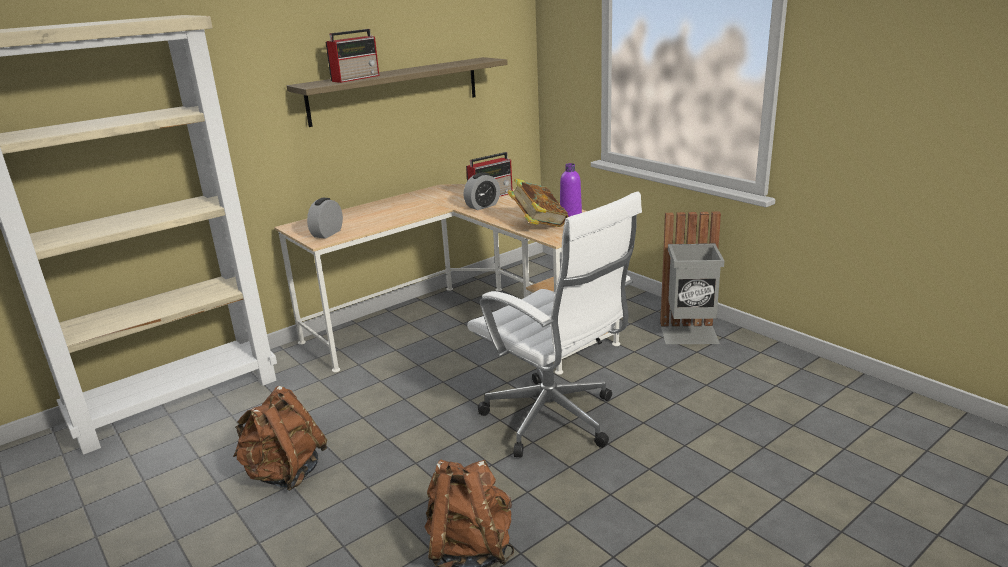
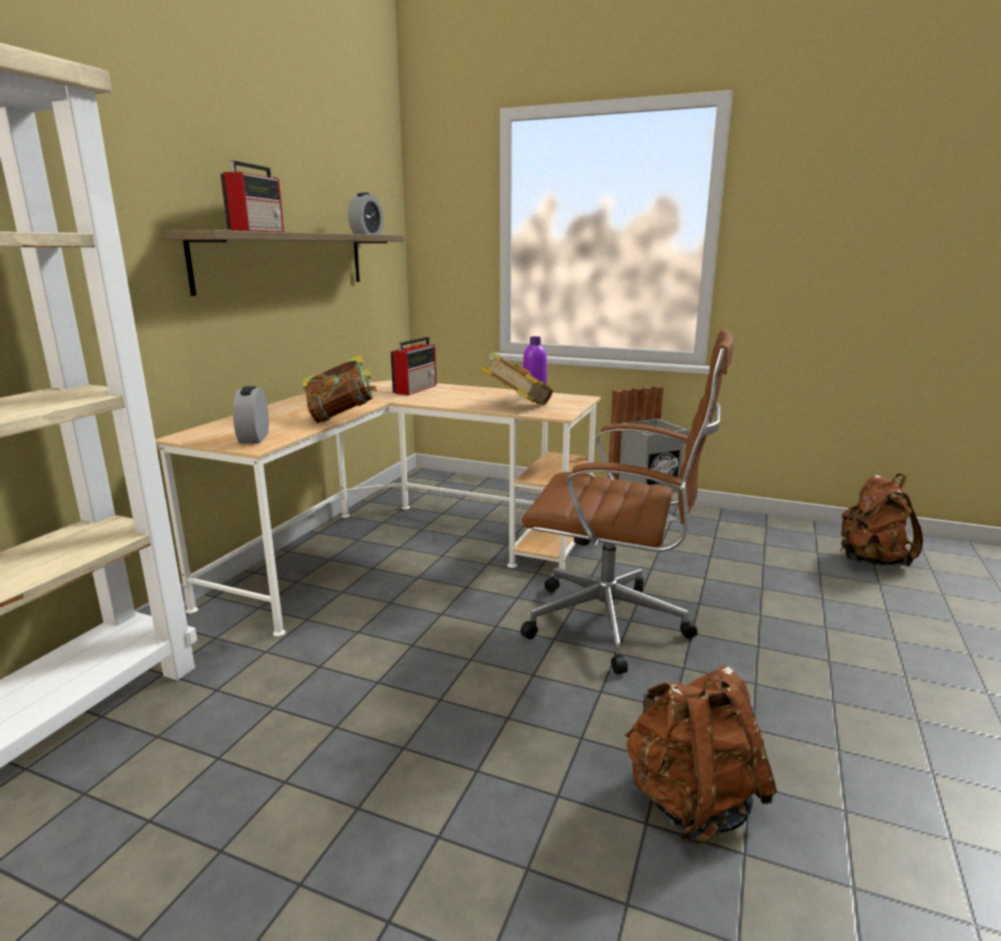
camera: 30 degrees left, 5 degrees down
(285, 473) = (332, 794): brown backpack -> brown backpack (870, 561)
(401, 221) = (341, 417): none -> book
(482, 206) = (422, 397): alarm clock -> alarm clock (367, 234)
(555, 421) = (614, 624): white office chair -> brown office chair

